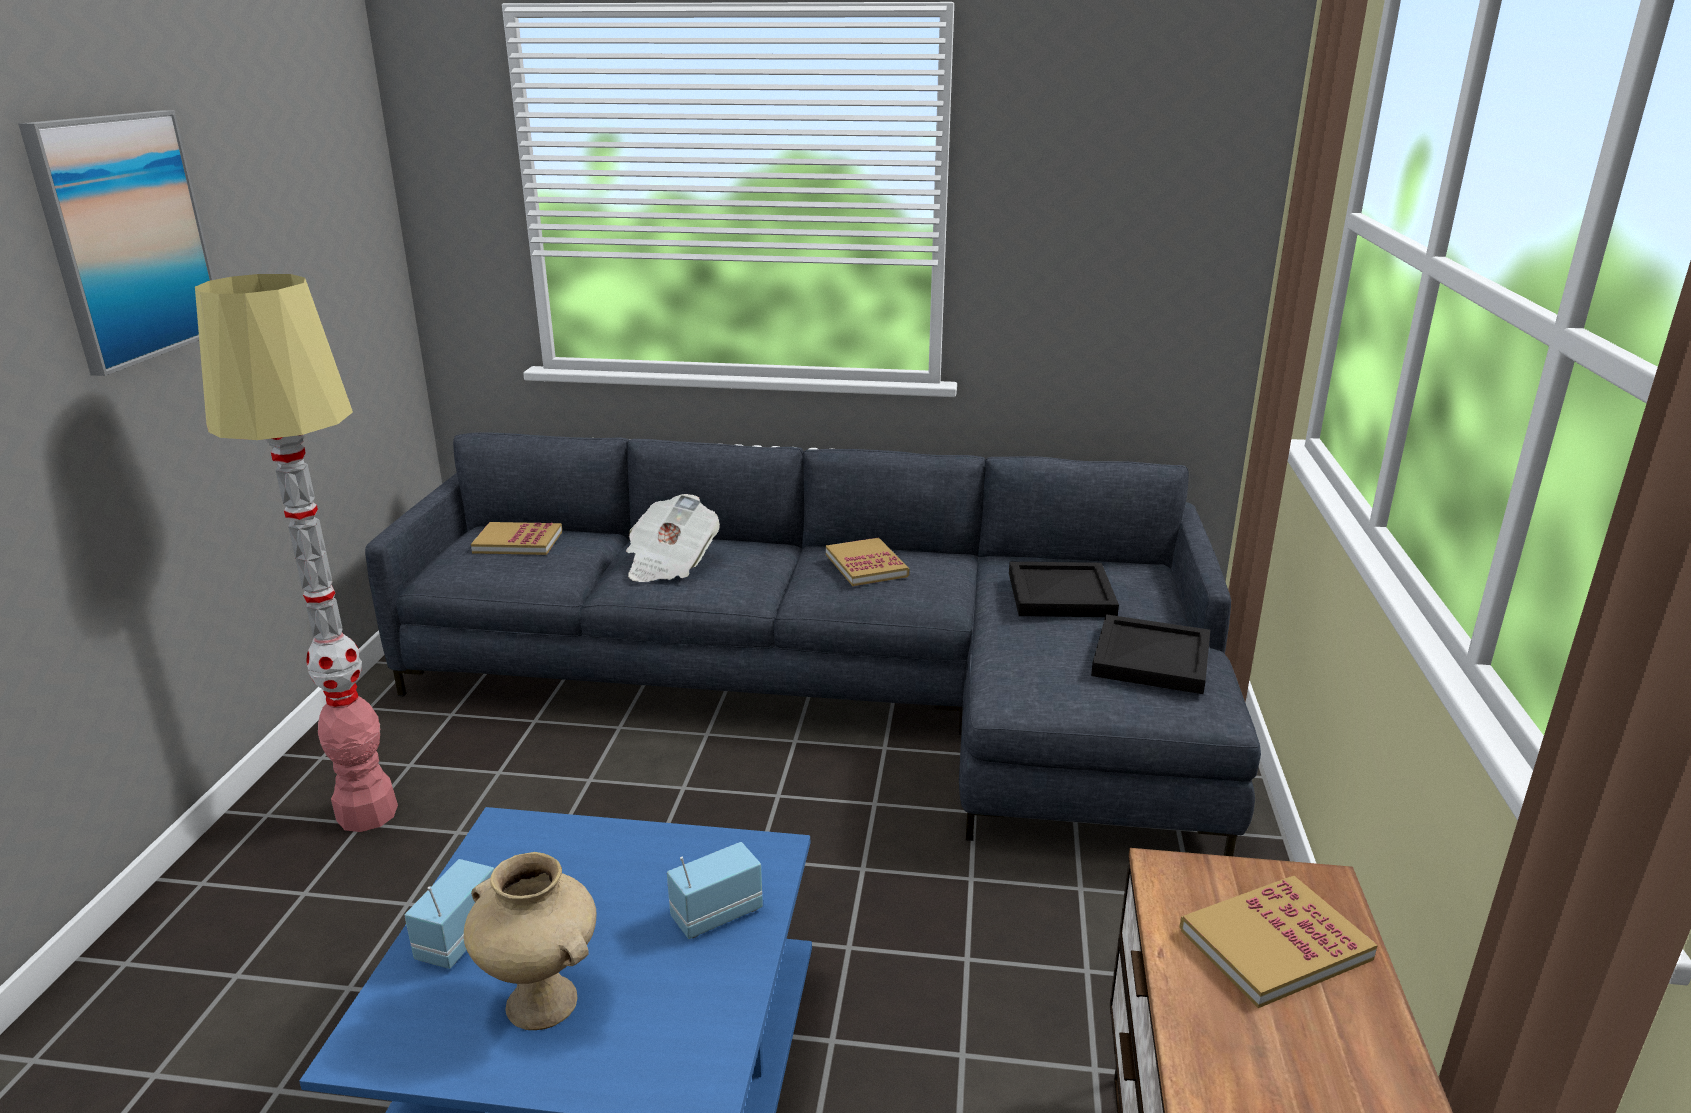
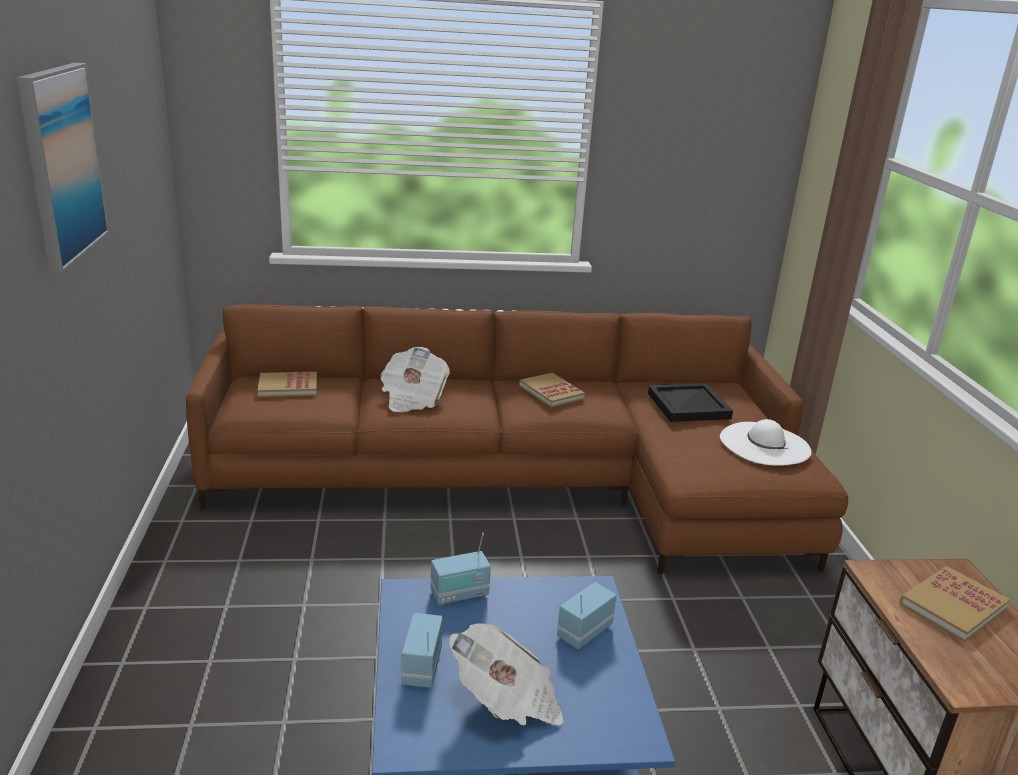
camera: 15 degrees left, 0 degrees up
(367, 813) = (226, 598): floor lamp -> none
(544, 1002) = (507, 700): beige vase -> newspaper
(574, 840) = (459, 594): none -> radio
(839, 691) = (527, 482): grey sofa -> brown sofa
(1149, 657) = (764, 444): black tray -> white hat

